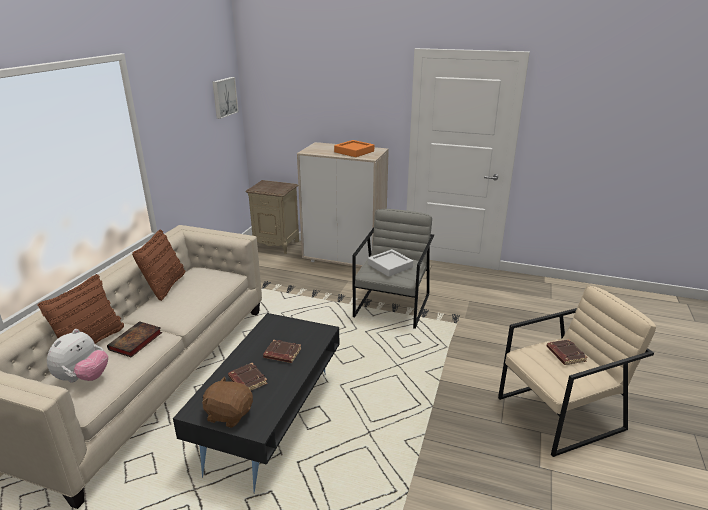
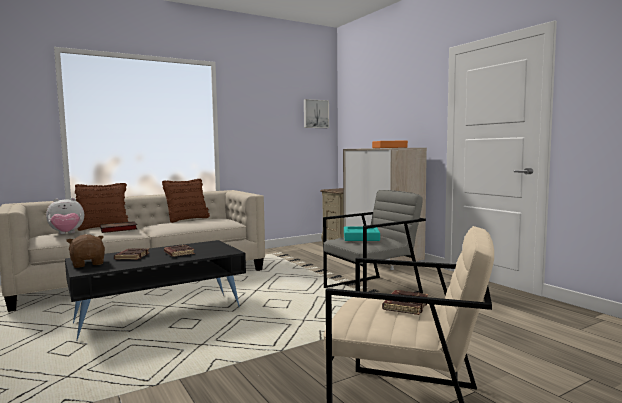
camera: 40 degrees right, 20 degrees down
(390, 266) = (361, 237): grey tray -> turquoise tray

